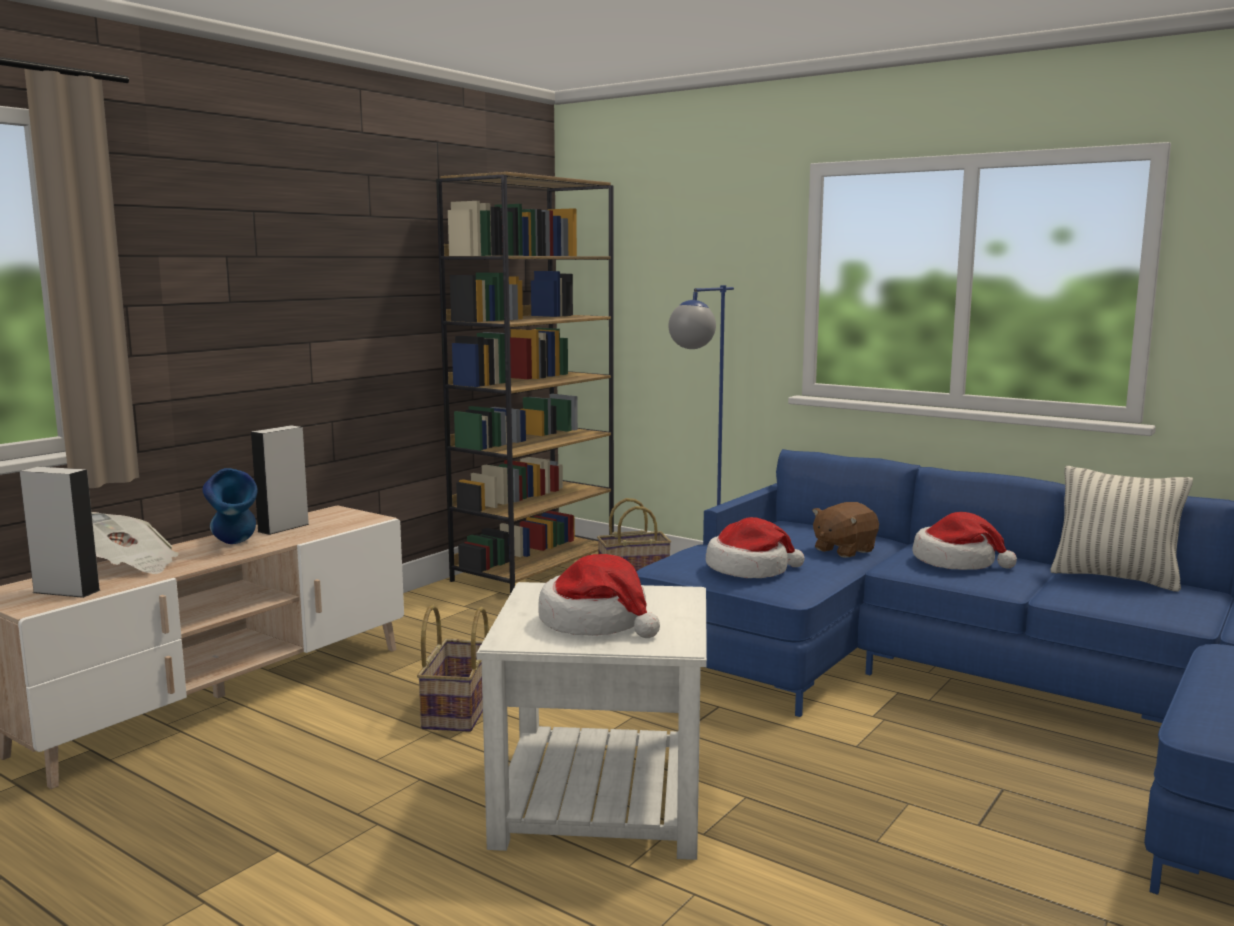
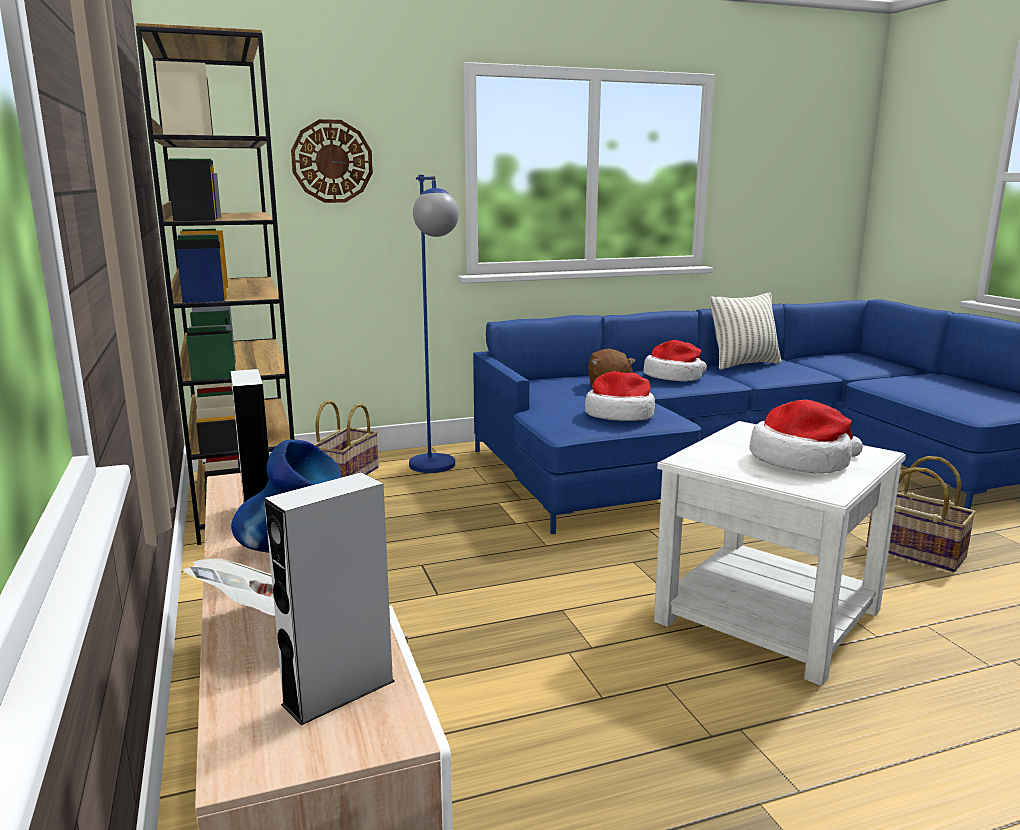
camera: 55 degrees left, 5 degrees up
(457, 710) = (534, 627): basket -> basket (914, 552)
(681, 270) = (332, 161): none -> wall clock

